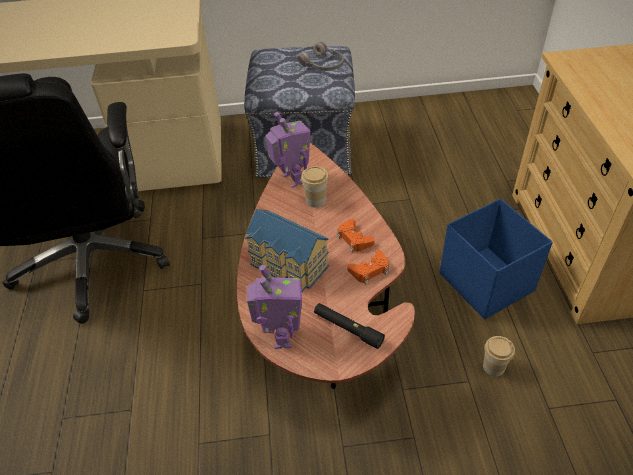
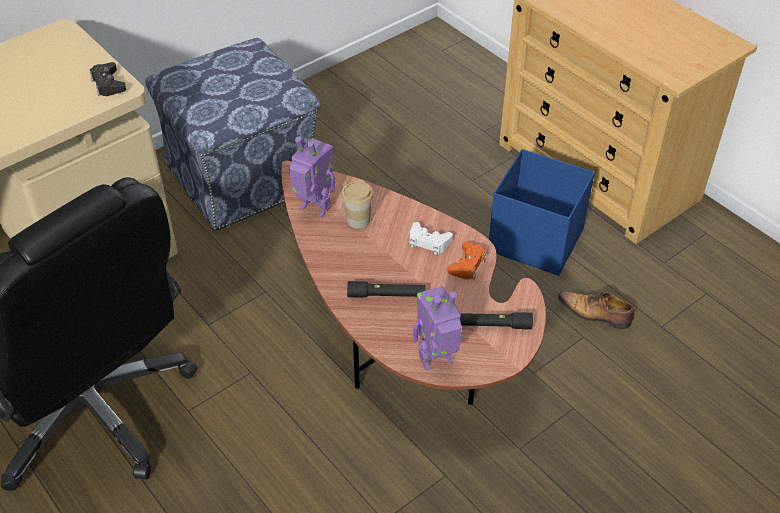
camera: 35 degrees left, 0 degrees up
(178, 32) = (108, 84): none -> black game controller
(280, 336) = (437, 361): toy robot -> toy robot turned 75 degrees counterclockwise
(287, 265) = (386, 295): toy house -> black flashlight
(323, 65) = (254, 68): grey headphones -> none
(354, 239) = (428, 242): orange game controller -> white game controller
(493, 367) = (595, 314): cup -> shoe

